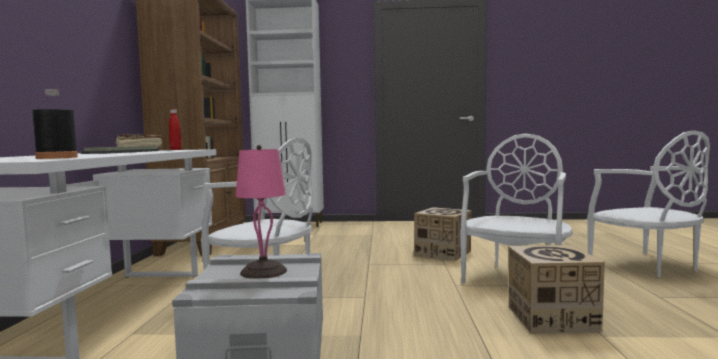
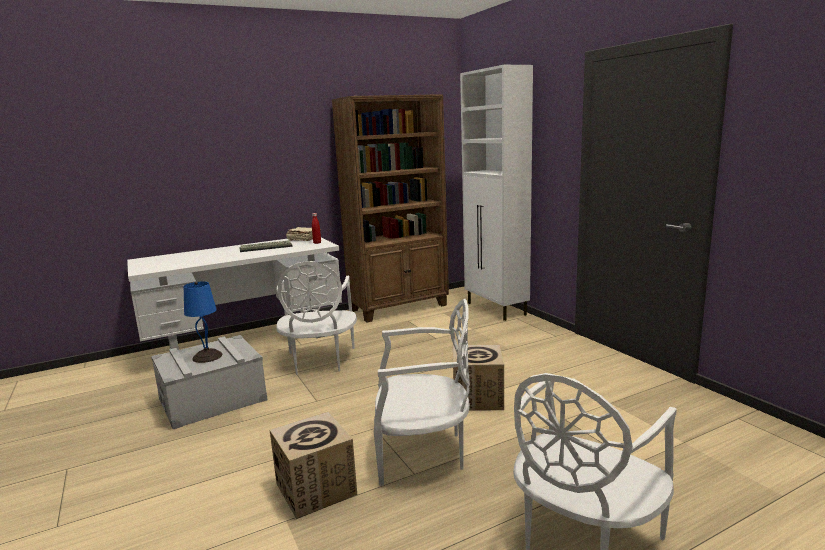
camera: 60 degrees right, 10 degrees up
(57, 158) = (168, 266): black bottle -> none
(262, 271) = (207, 356): pink table lamp -> blue table lamp

